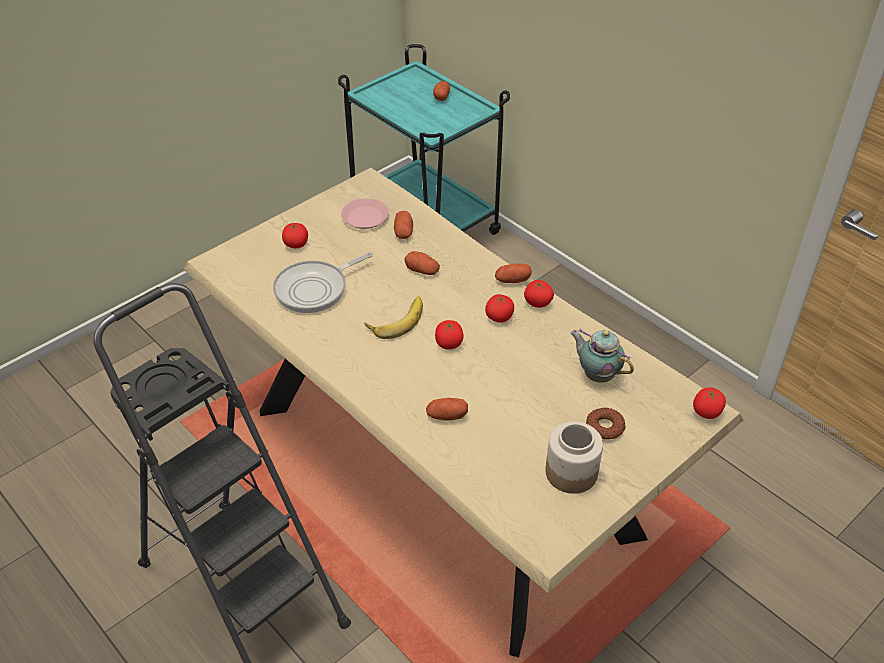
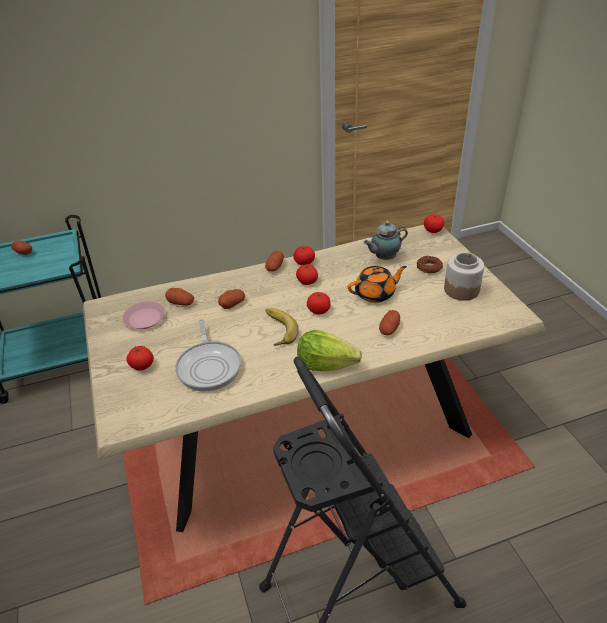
camera: 65 degrees left, 5 degrees down
(357, 376) = (325, 364): none -> lettuce
(510, 386) = (375, 294): none -> orange teapot

